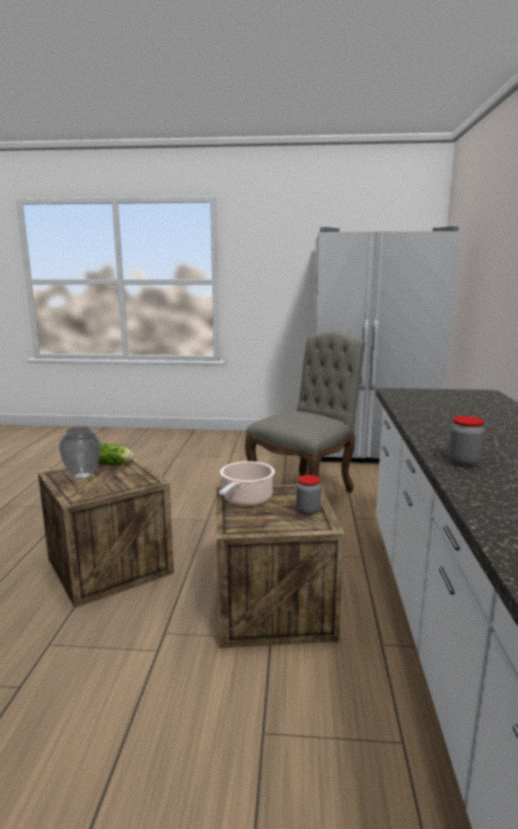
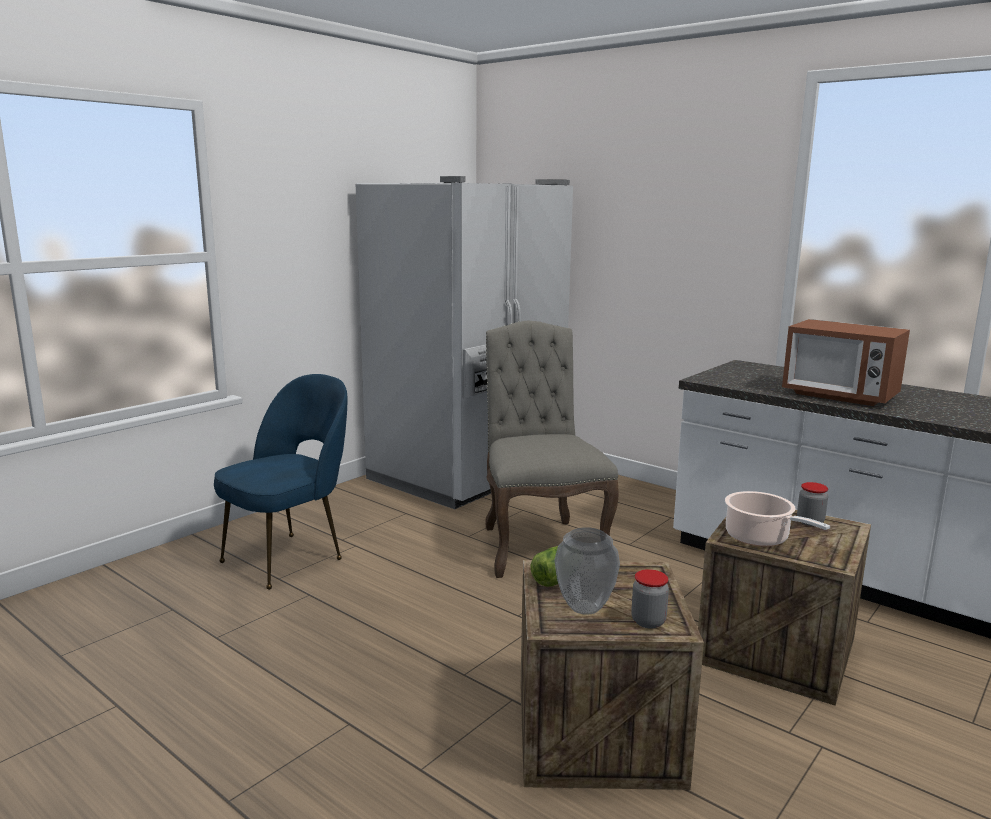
camera: 55 degrees left, 0 degrees up
(199, 450) = (290, 557): none -> blue chair
(446, 422) = (839, 396): none -> microwave
(463, 462) = (959, 419): jar -> jar (648, 621)

